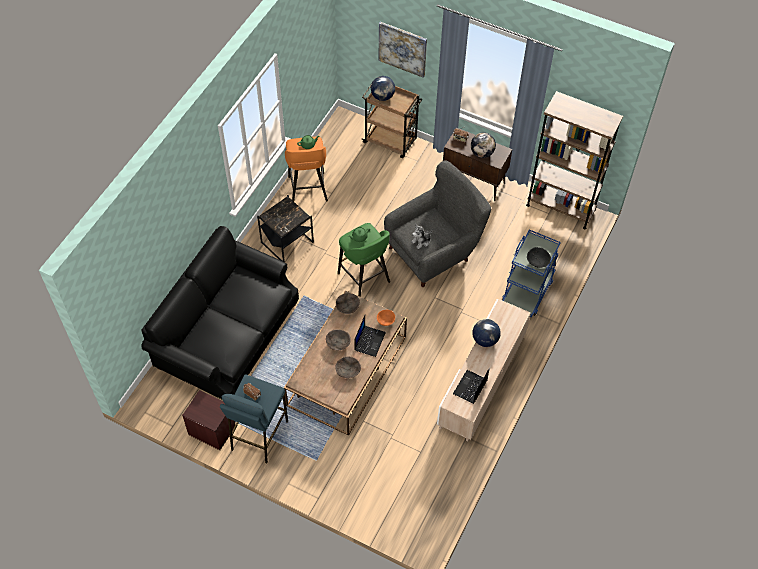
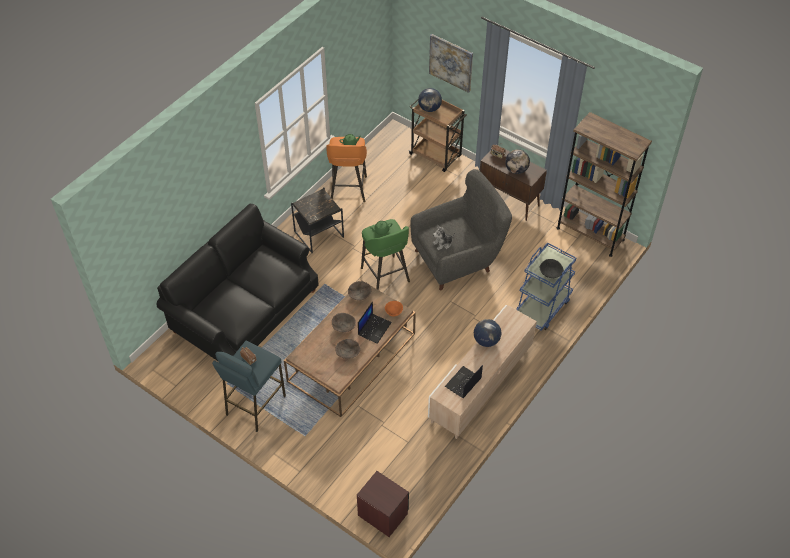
camera: 10 degrees right, 5 degrees down
(212, 430) = (212, 394): brown nightstand -> brown nightstand (383, 514)

